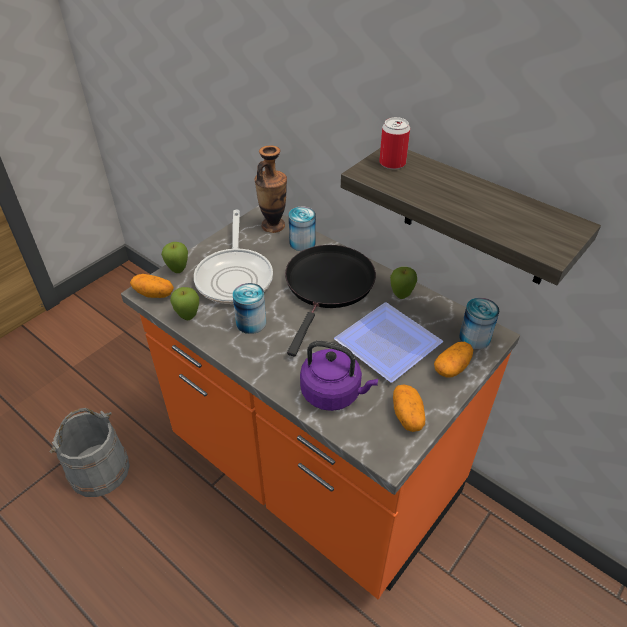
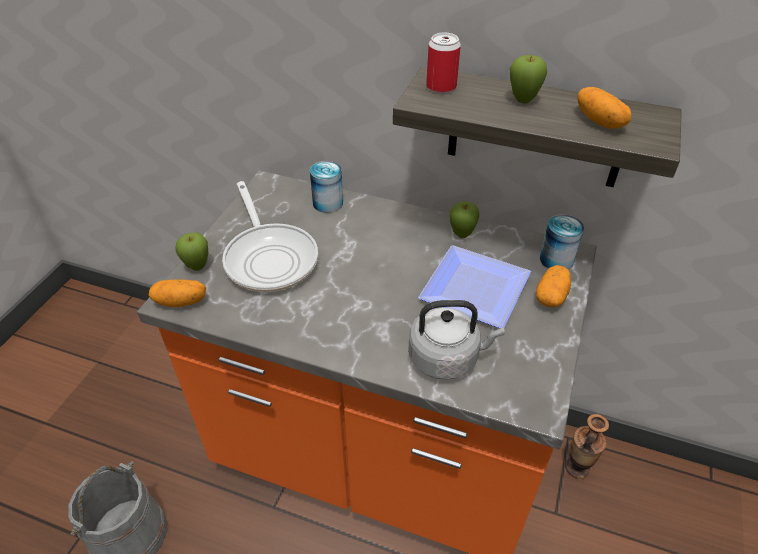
camera: 20 degrees left, 0 degrees up
(188, 317) = (237, 318): apple -> apple (523, 100)
(251, 322) = (315, 305): can -> none
(273, 226) = (285, 192): vase -> vase (577, 468)
(328, 286) = (380, 243): black frying pan -> none
(334, 393) = (447, 358): purple kettle -> grey kettle
(407, 416) = (535, 359): potato -> potato (600, 121)

